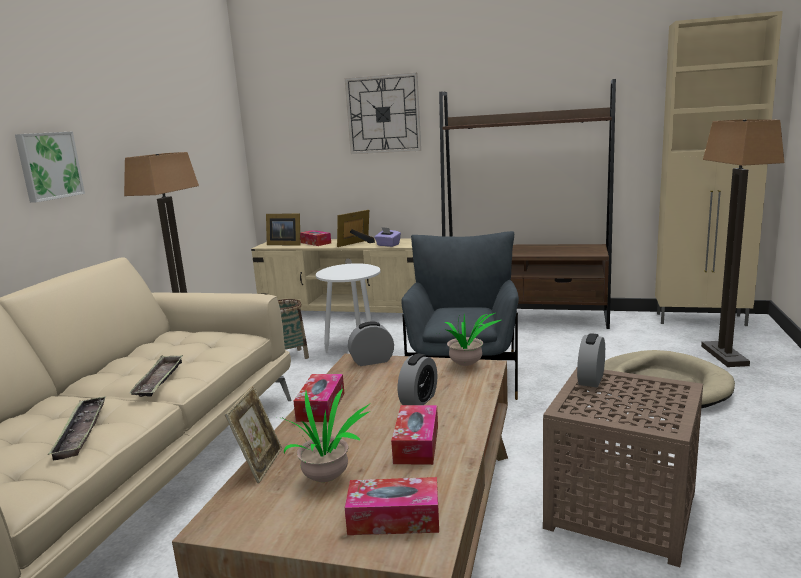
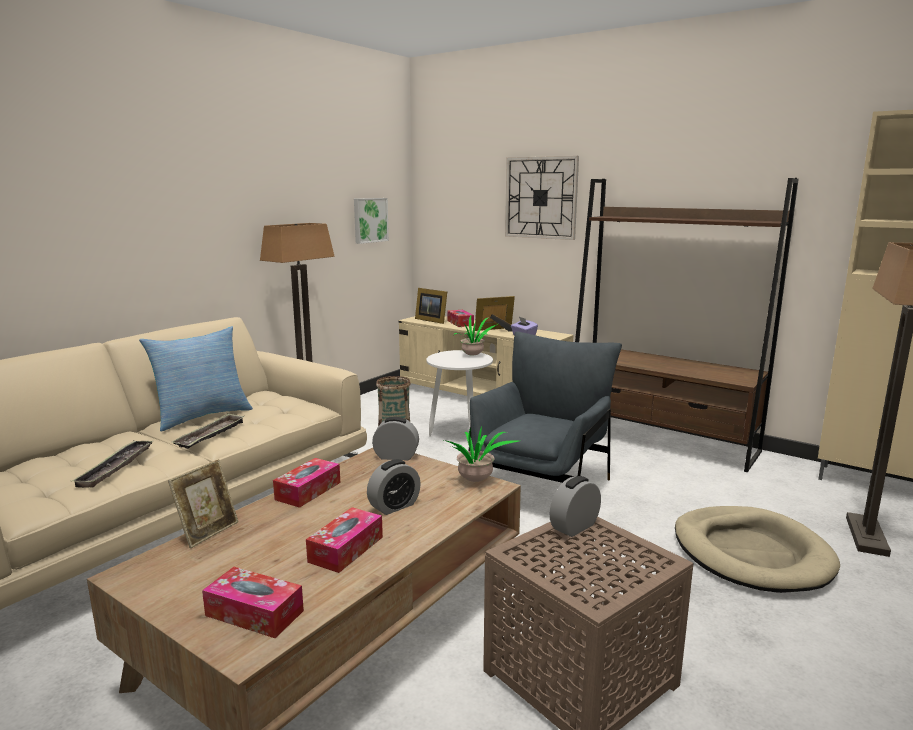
camera: 20 degrees right, 0 degrees up
(48, 166) = (187, 229): picture -> picture (369, 220)
(125, 366) = (202, 416): none -> pillow
(327, 477) = (244, 558): potted plant -> potted plant (473, 355)

